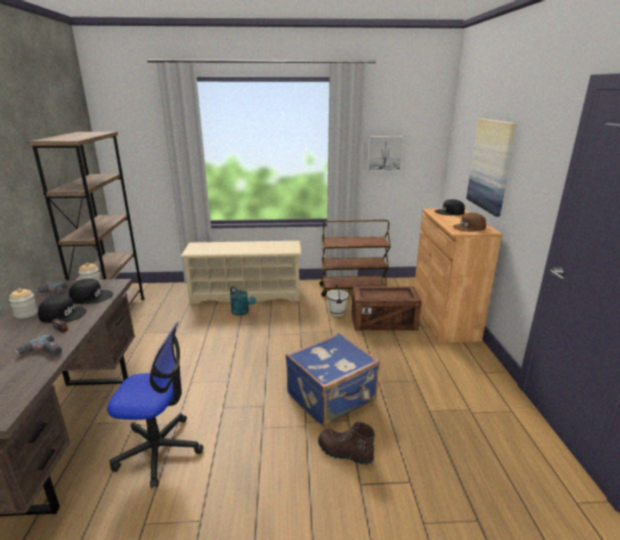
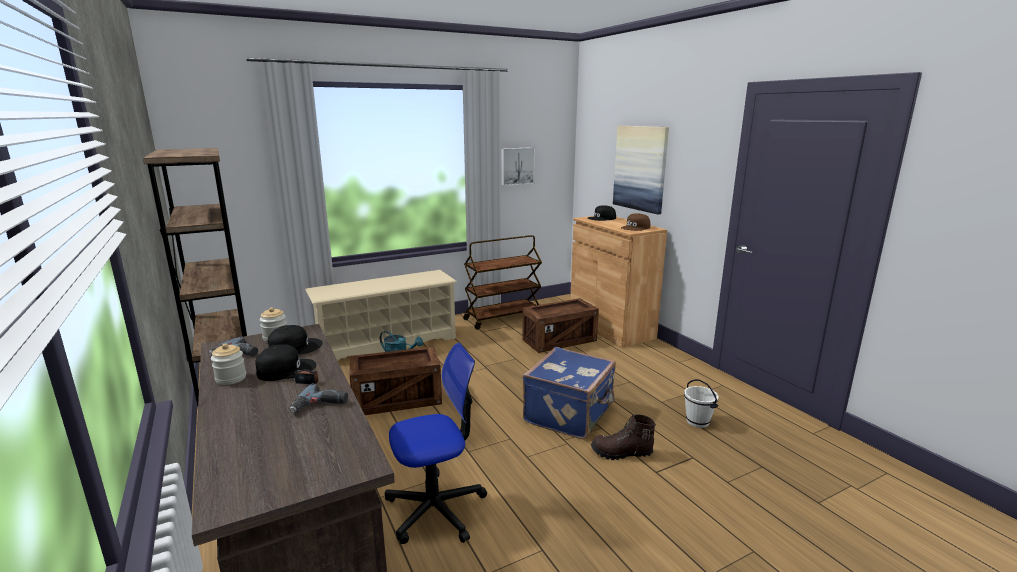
camera: 25 degrees left, 5 degrees down
(212, 346) = (397, 400): none -> crate
(337, 313) = (506, 341): white bucket -> white bucket (698, 422)

